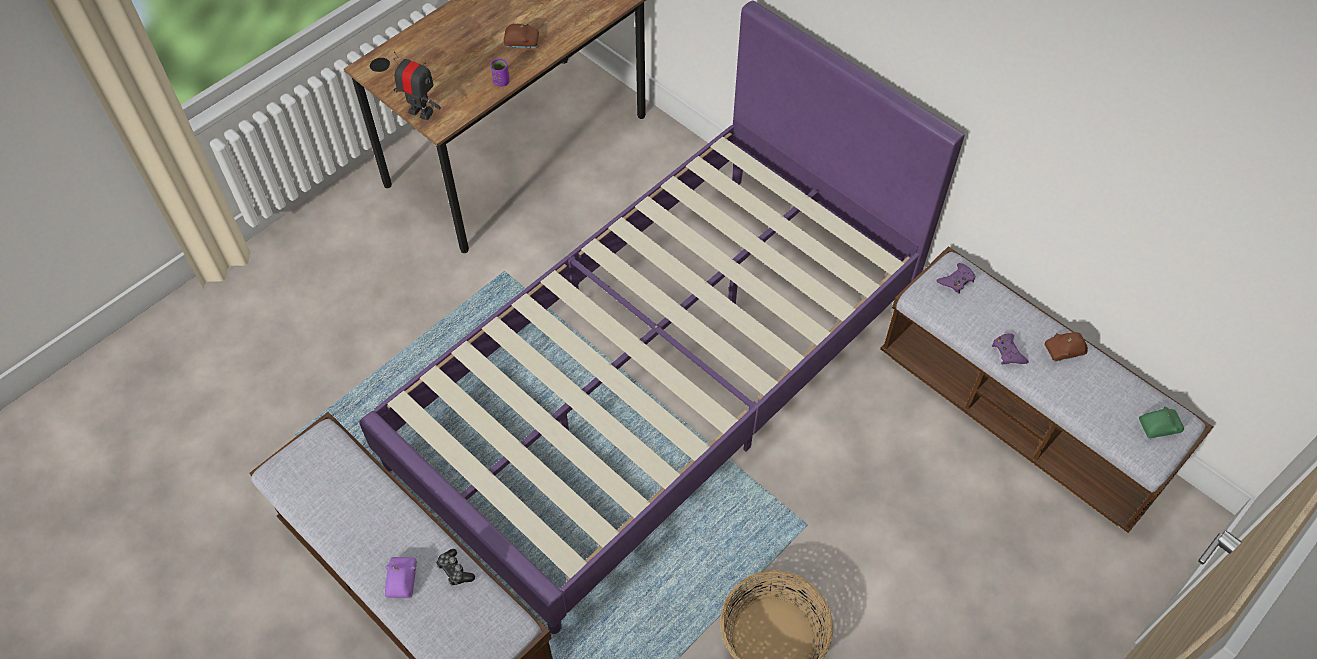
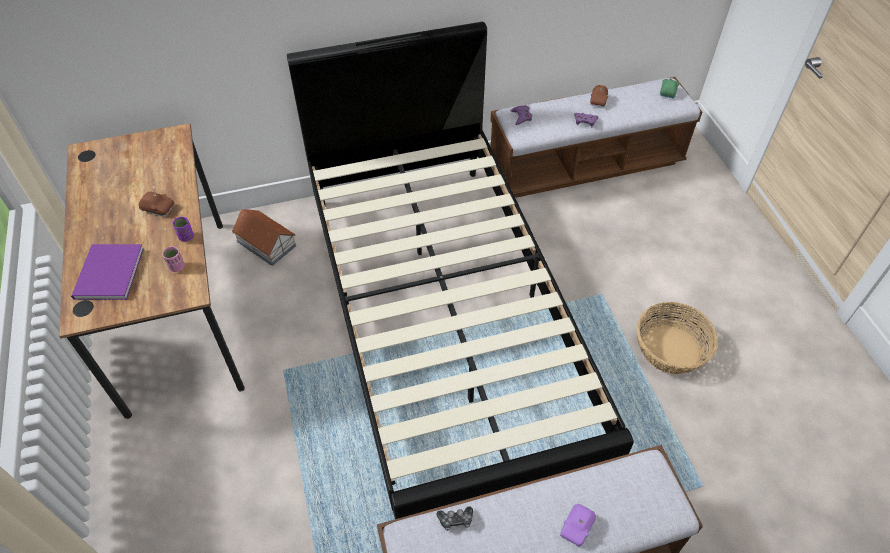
camera: 60 degrees left, 5 degrees down
(401, 580) = (577, 527): purple toy car -> purple toy car turned 90 degrees counterclockwise
(421, 112) = (165, 300): toy robot -> none
(423, 57) = (107, 275): none -> purple book
(454, 571) = (587, 484): game controller -> game controller (455, 520)
(462, 97) = (177, 267): none -> pink cup
(521, 42) = (158, 208): brown toy car -> brown toy car turned 75 degrees clockwise
(647, 166) = (266, 243): none -> toy house
(659, 378) = (444, 319): purple bed -> black bed

